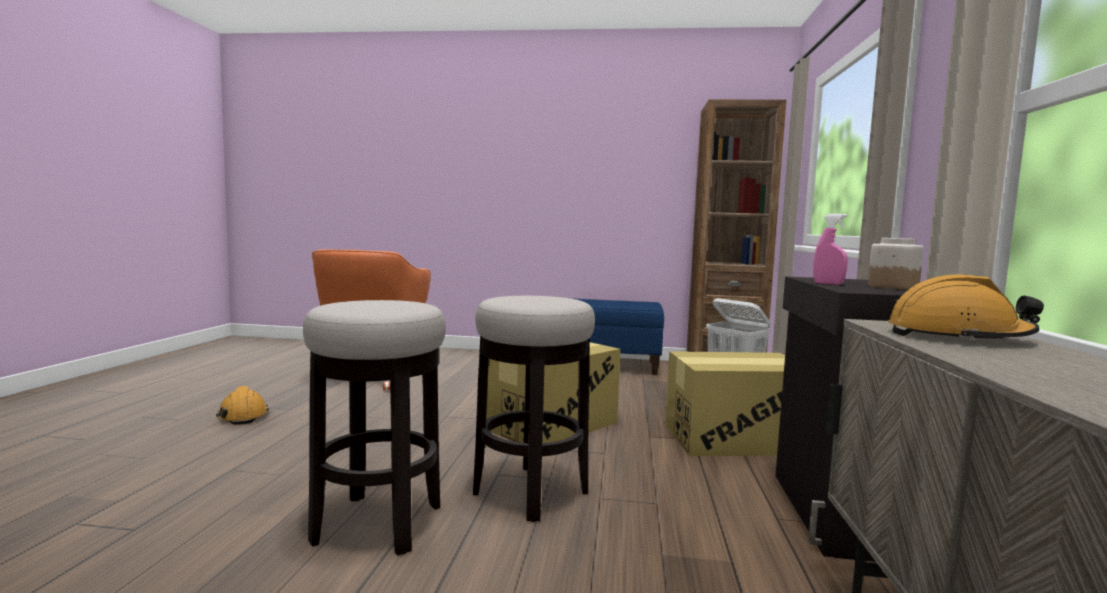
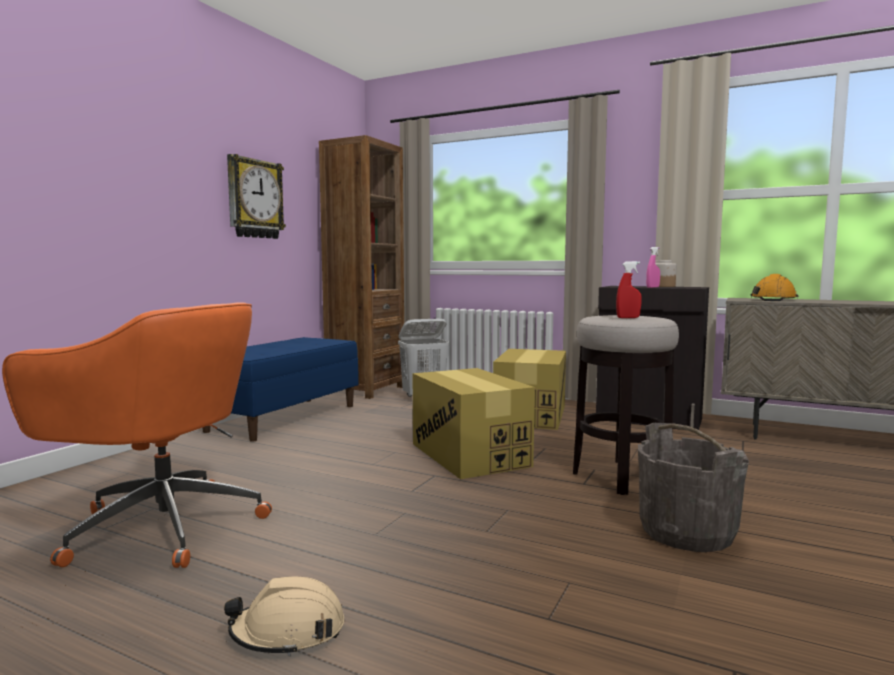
camera: 70 degrees left, 0 degrees up
(243, 415) = (288, 632): orange hard hat -> beige hard hat
(377, 524) = (687, 532): stool -> grey bucket
(508, 297) = (628, 318): none -> red spray bottle
(612, 176) = (254, 199): none -> wall clock

